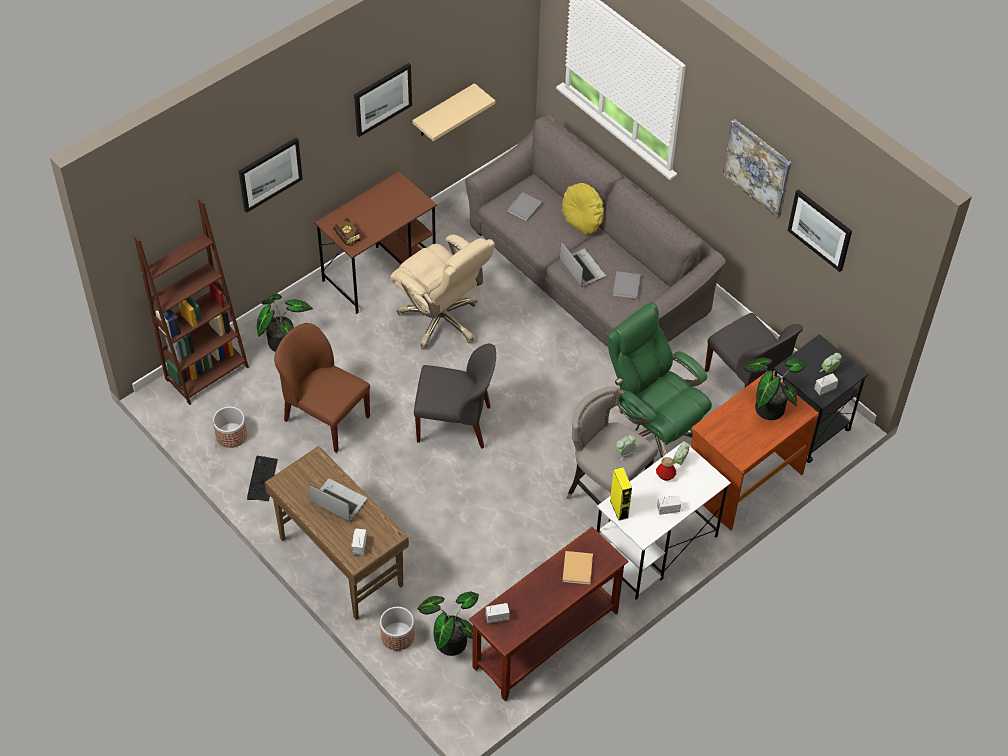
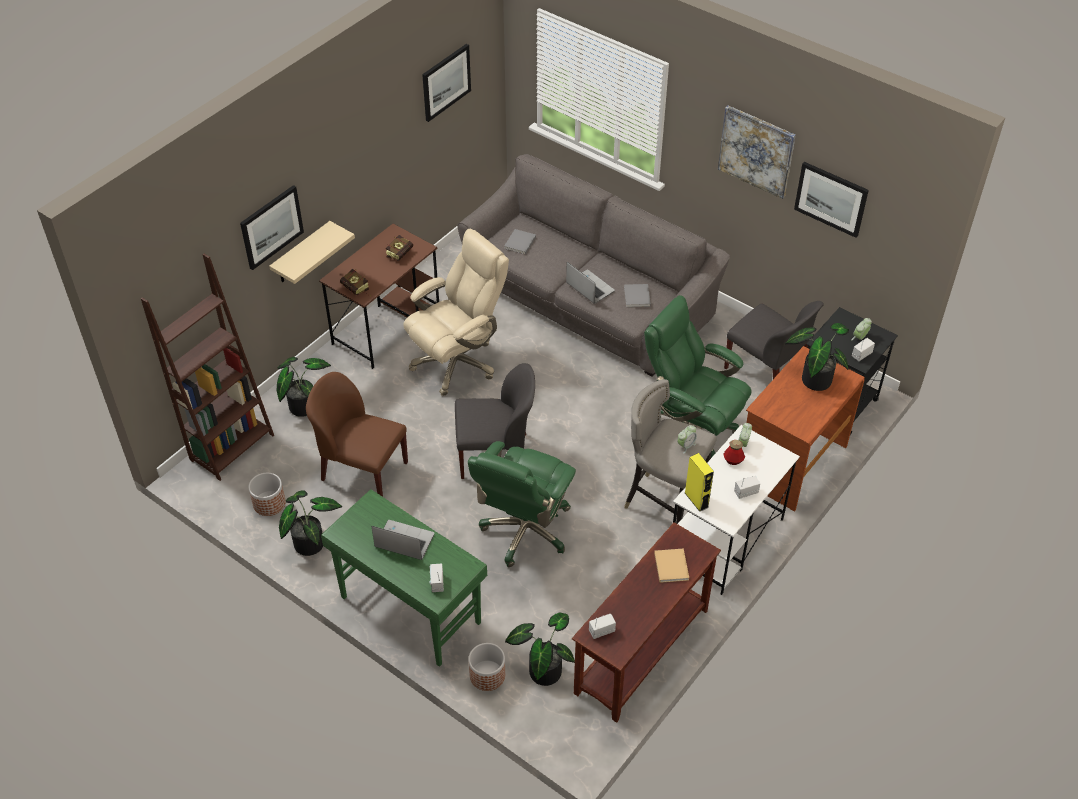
camera: 10 degrees left, 5 degrees down
(262, 479) = (310, 541): keyboard -> potted plant
(340, 562) = (409, 610): brown console table -> green console table
(382, 99) = (371, 144): picture -> picture (446, 82)
(400, 205) = (401, 253): none -> book
(442, 322) = (458, 363): beige office chair -> beige office chair turned 75 degrees counterclockwise
(443, 111) = (427, 159): beige shelf -> beige shelf (301, 254)
(464, 506) = (524, 532): none -> green office chair
(582, 223) = (578, 248): yellow pillow -> none

